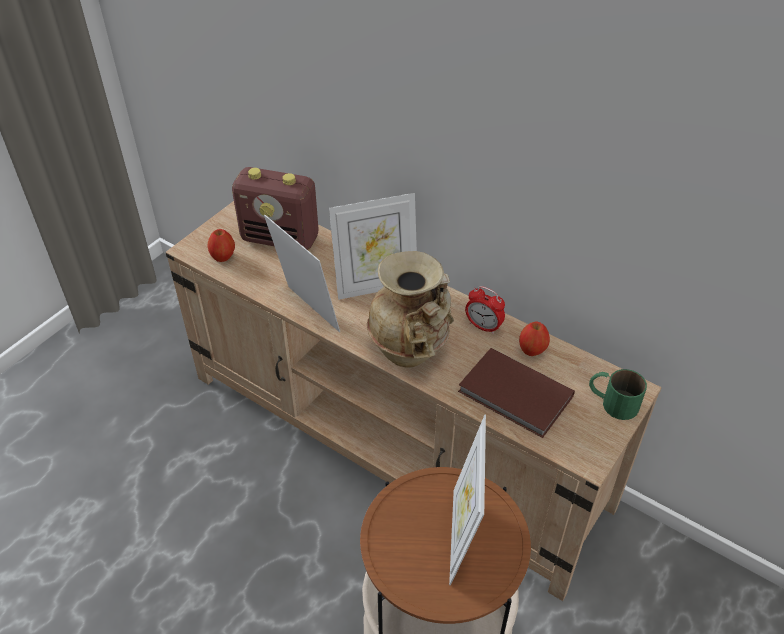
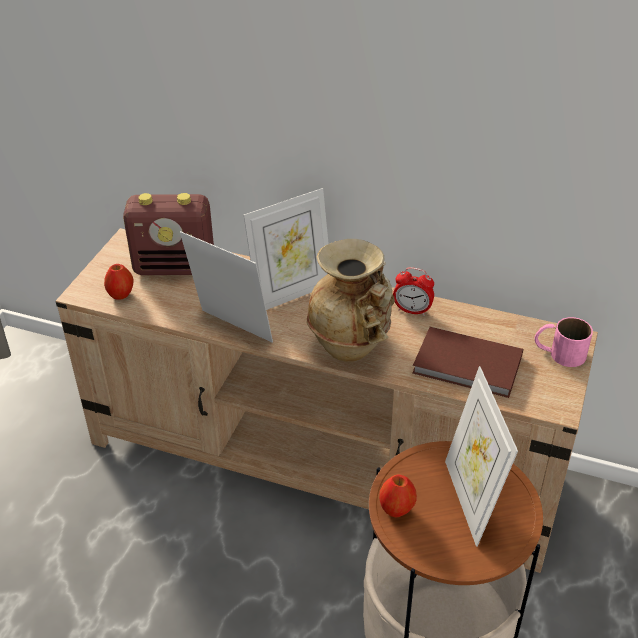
camera: 15 degrees left, 5 degrees down
(532, 350) = (467, 323): apple -> apple (396, 509)
(612, 401) = (559, 353): green mug -> pink mug

